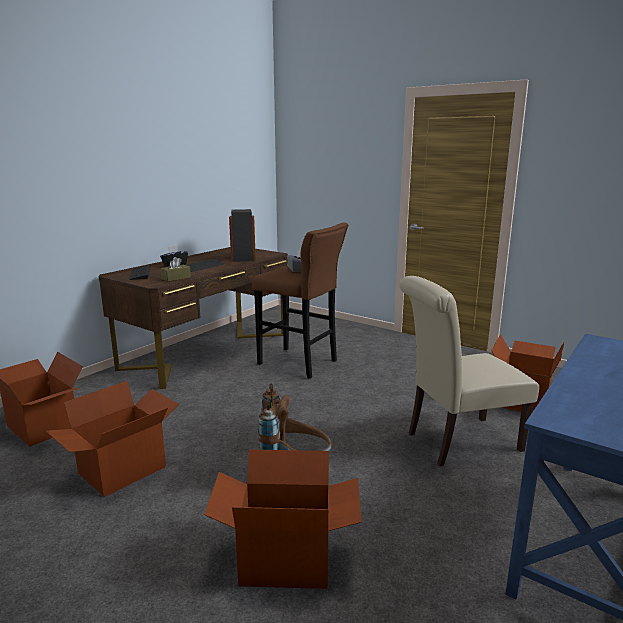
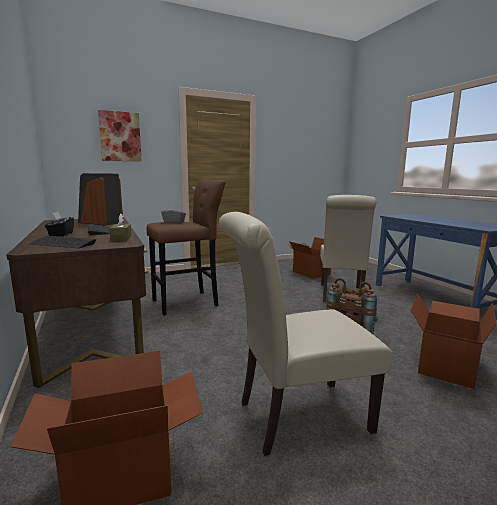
camera: 60 degrees left, 5 degrees down
(123, 471) = (295, 417): cardboard box -> beige chair
(339, 158) = (120, 136): none -> picture

